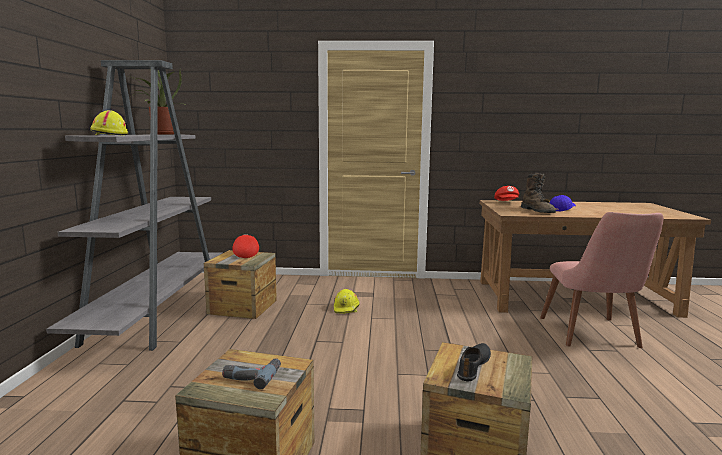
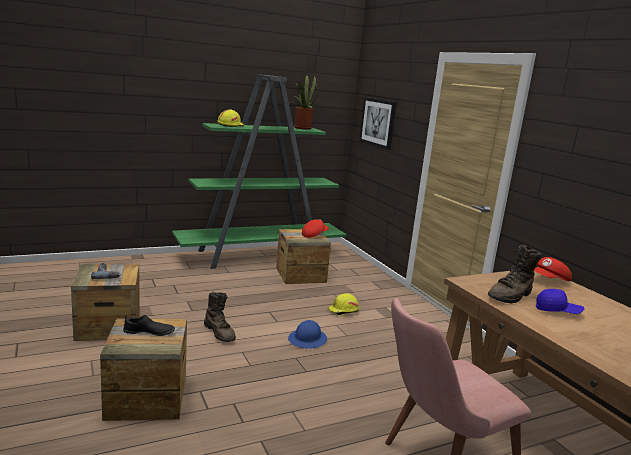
camera: 60 degrees right, 5 degrees up
(157, 313) = (261, 255): grey bookcase -> green bookcase
(229, 120) = (378, 122): none -> picture
(345, 378) = (220, 333): none -> brown boot
(392, 336) = (307, 339): none -> blue hard hat

